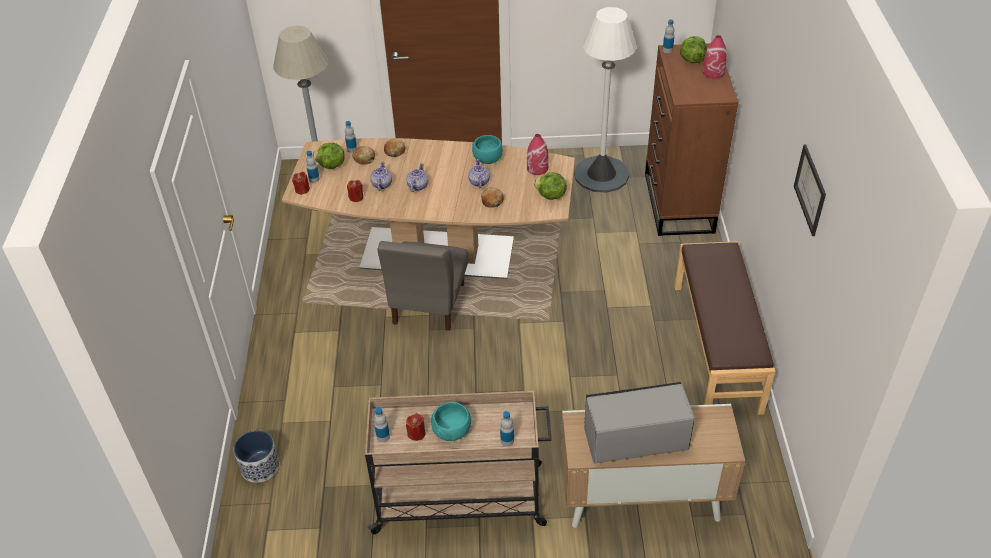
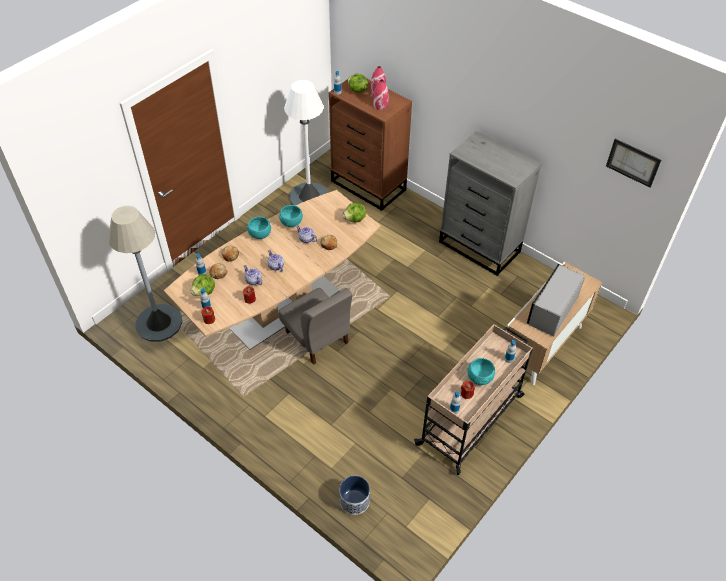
camera: 50 degrees left, 5 degrees up
(445, 150) = (260, 234): none -> turquoise bowl
(537, 168) = (326, 209): red vase -> red vase (380, 105)
(717, 347) = (480, 247): brown bench -> grey dresser
(810, 189) = (548, 122): picture -> picture (633, 162)

